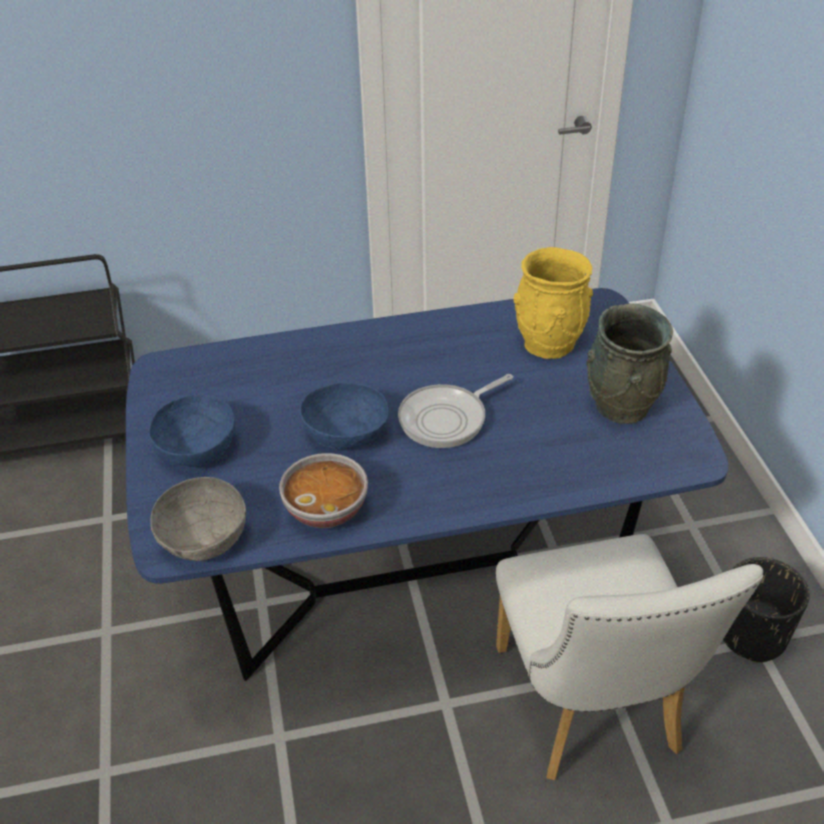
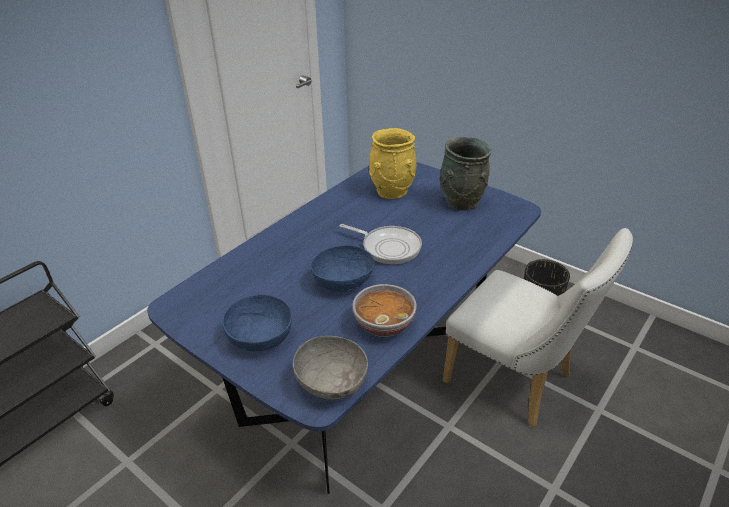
camera: 40 degrees left, 5 degrees down
(447, 419) = (388, 247): frying pan -> frying pan turned 75 degrees counterclockwise

